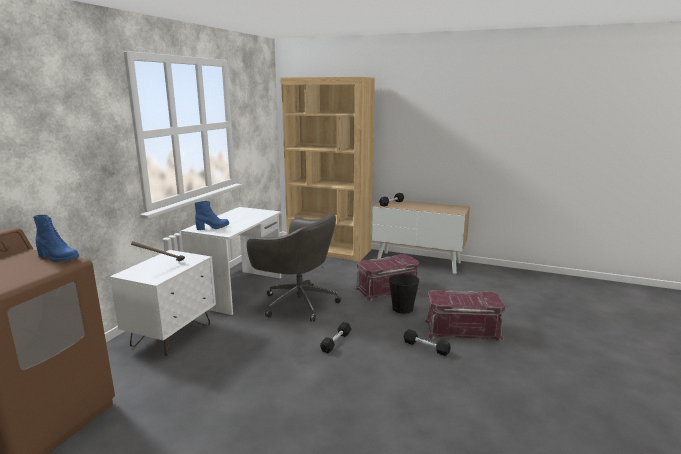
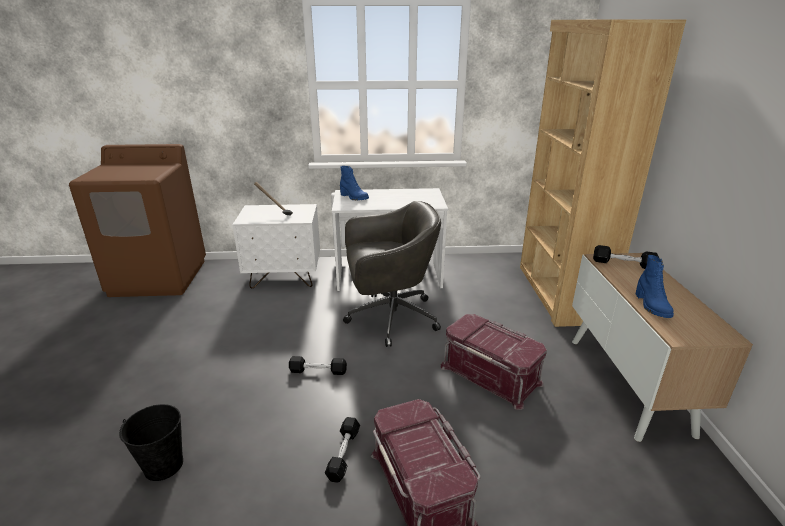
camera: 65 degrees right, 10 degrees up
(58, 258) = (156, 173): blue boot -> blue boot (651, 306)
(297, 303) = (390, 318): grey office chair -> grey office chair turned 105 degrees counterclockwise
(402, 308) = (441, 404): black bucket -> black bucket (163, 465)

